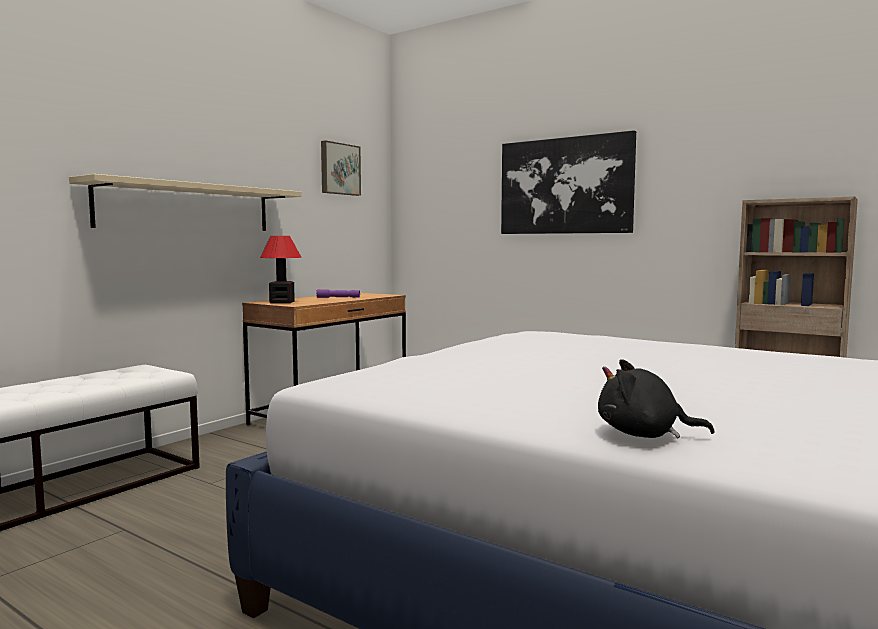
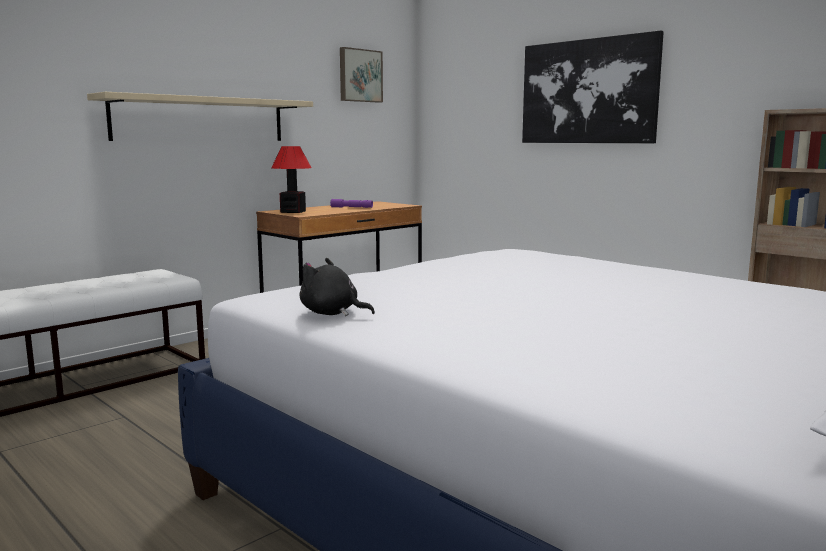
camera: 10 degrees right, 5 degrees up
(644, 435) = (489, 361): black plush toy -> black plush toy (332, 313)

